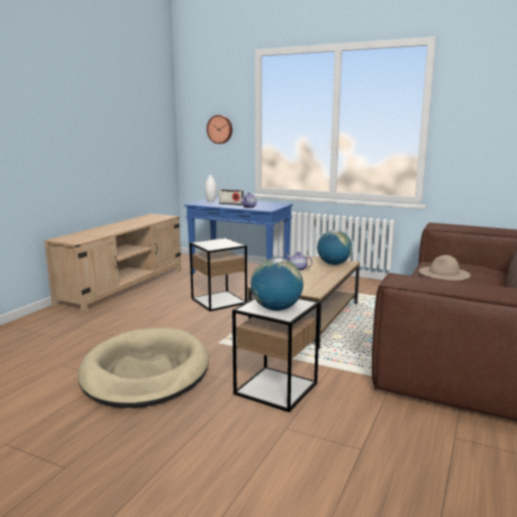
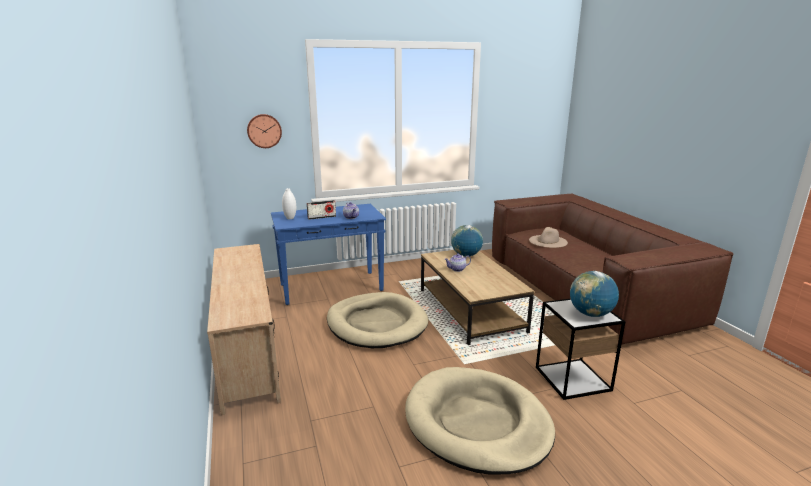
camera: 45 degrees left, 5 degrees up
(219, 301) = (376, 324): side table -> beige dog bed

